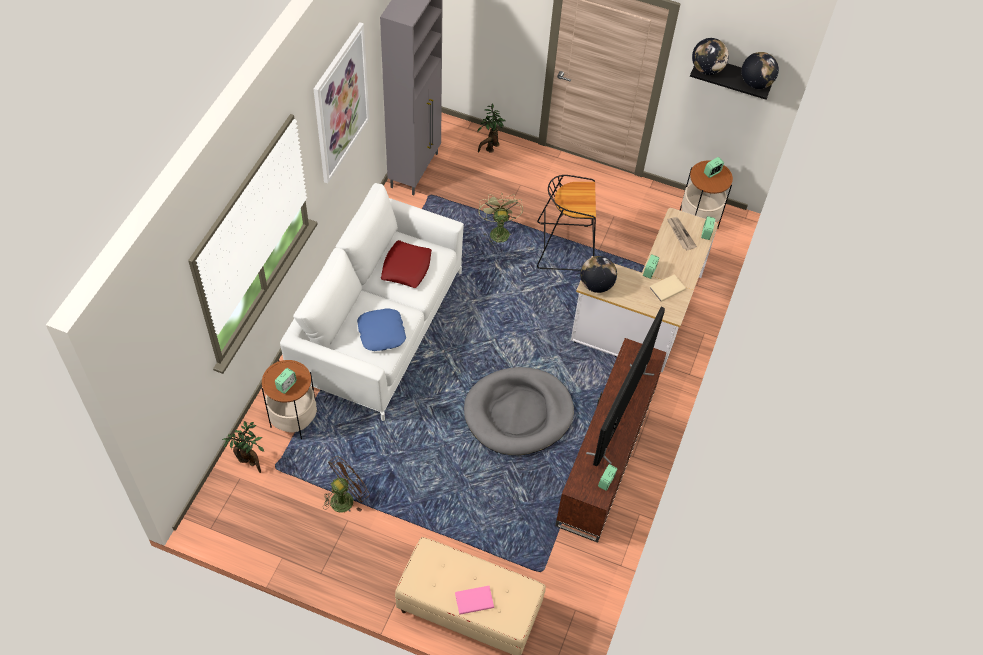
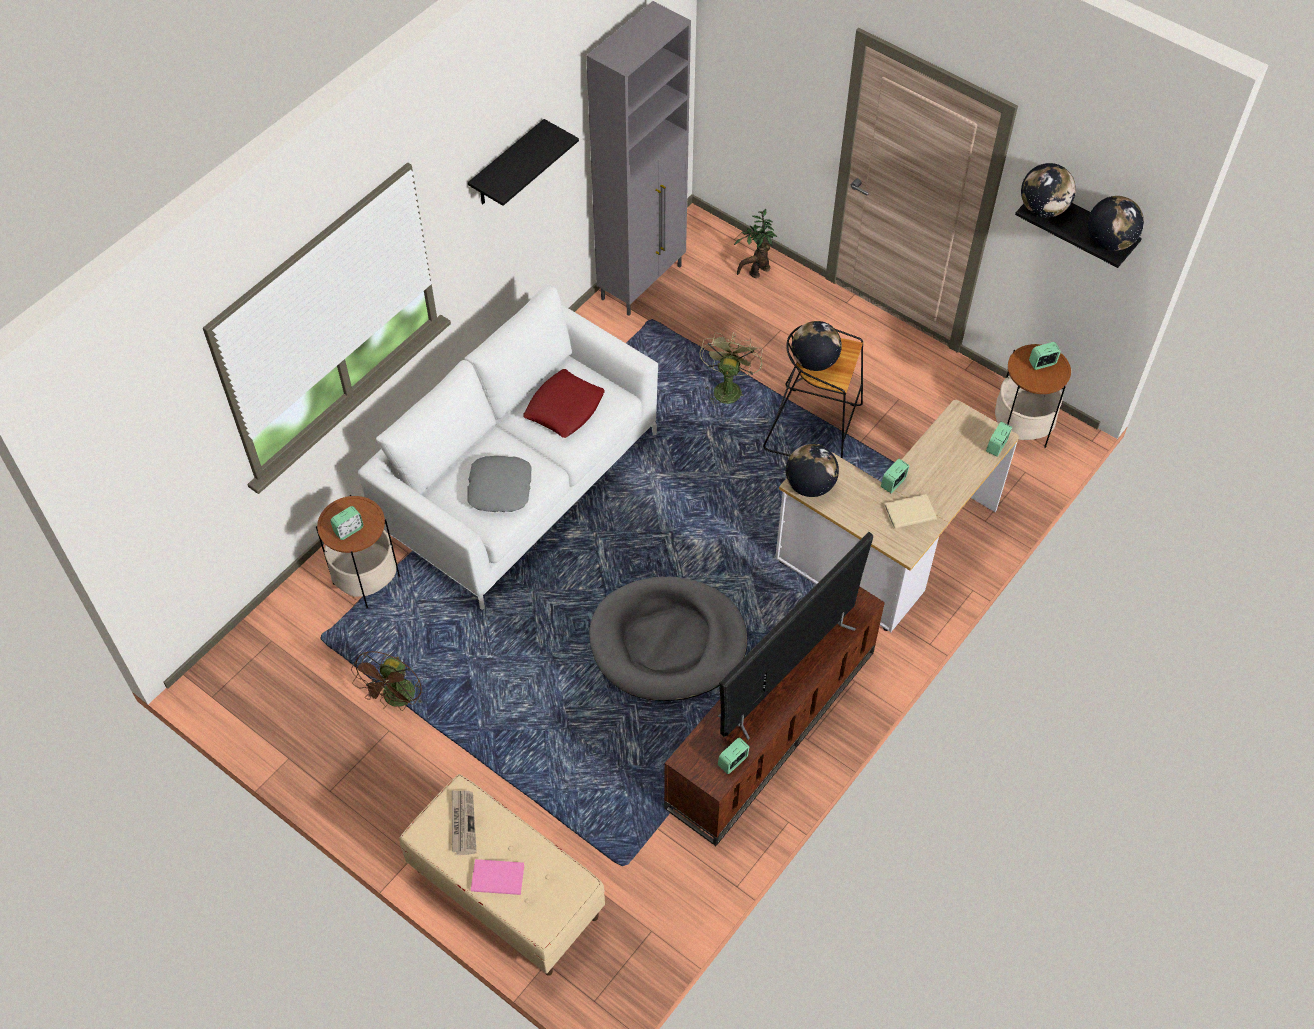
camera: 20 degrees right, 0 degrees up
(249, 462) = (291, 622): potted plant -> none
(340, 103) = (507, 165): picture -> black shelf
(345, 498) = (397, 700): brown fan -> brown fan turned 135 degrees clockwise
(381, 333) = (499, 488): blue pillow -> grey pillow
(567, 201) = (814, 361): none -> globe
(680, 234) = (957, 440): newspaper -> newspaper (462, 823)

